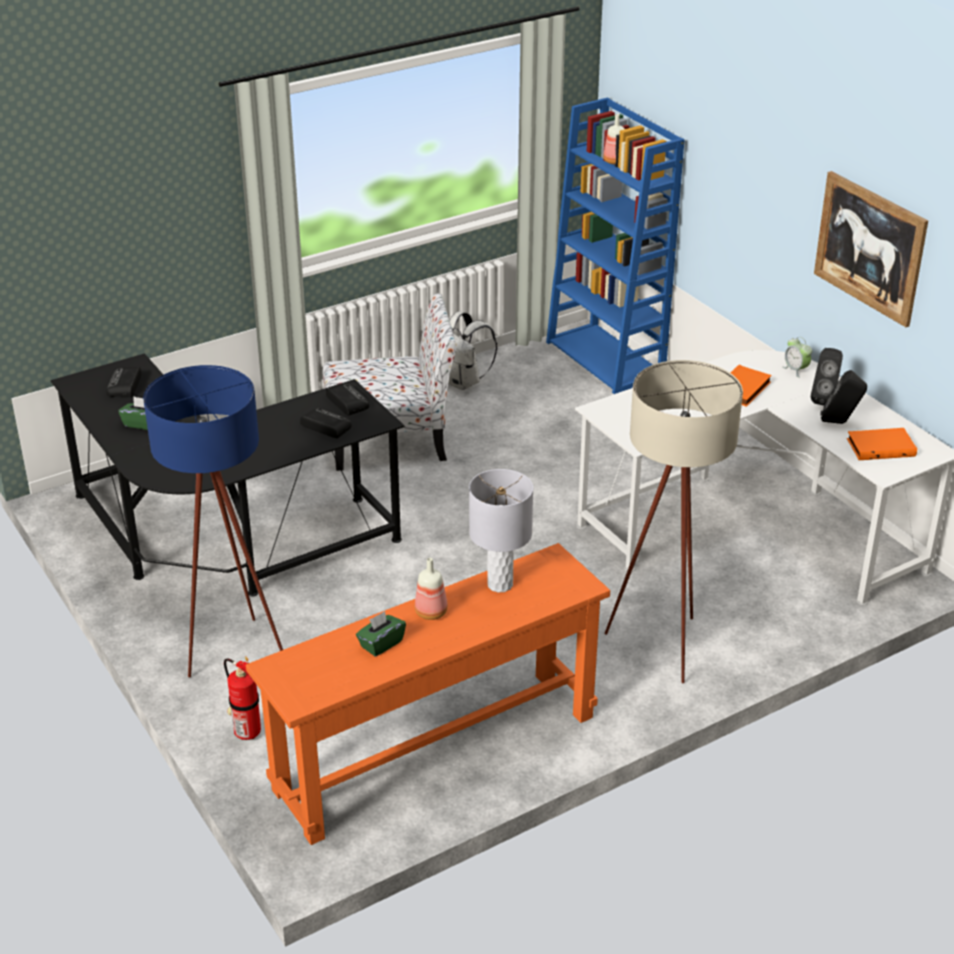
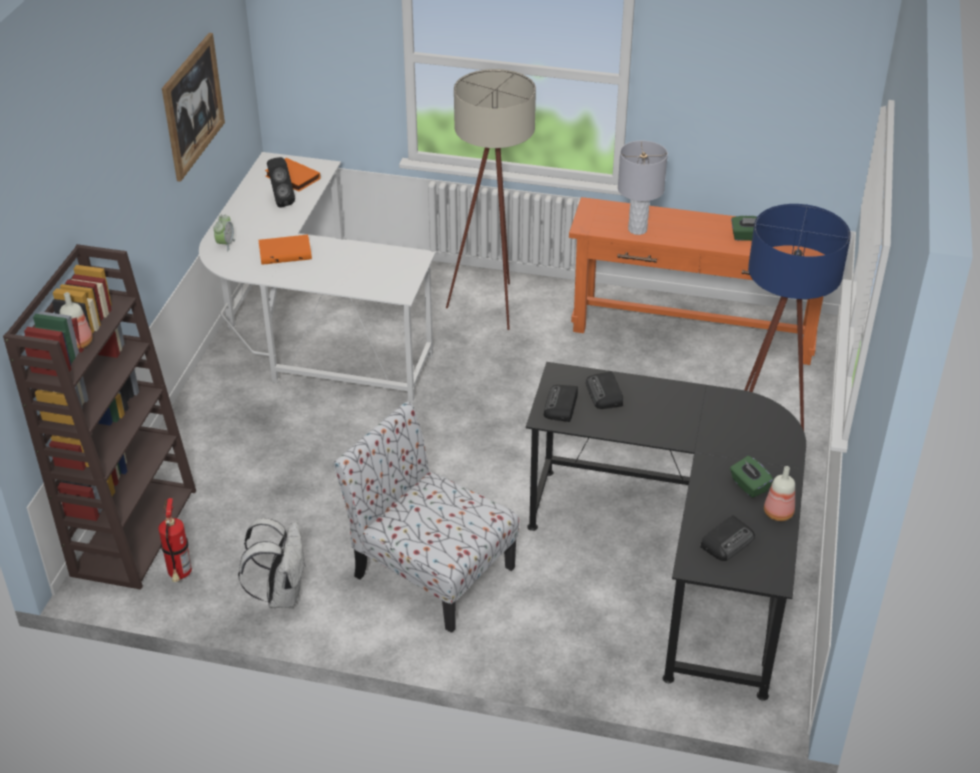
camera: 135 degrees left, 5 degrees up
(245, 732) = (796, 404): fire extinguisher -> fire extinguisher (180, 575)
(431, 611) = (696, 237): bottle -> bottle (777, 513)
(606, 359) = (134, 530): blue bookcase -> brown bookcase
(825, 399) = (254, 218): black speaker -> none

